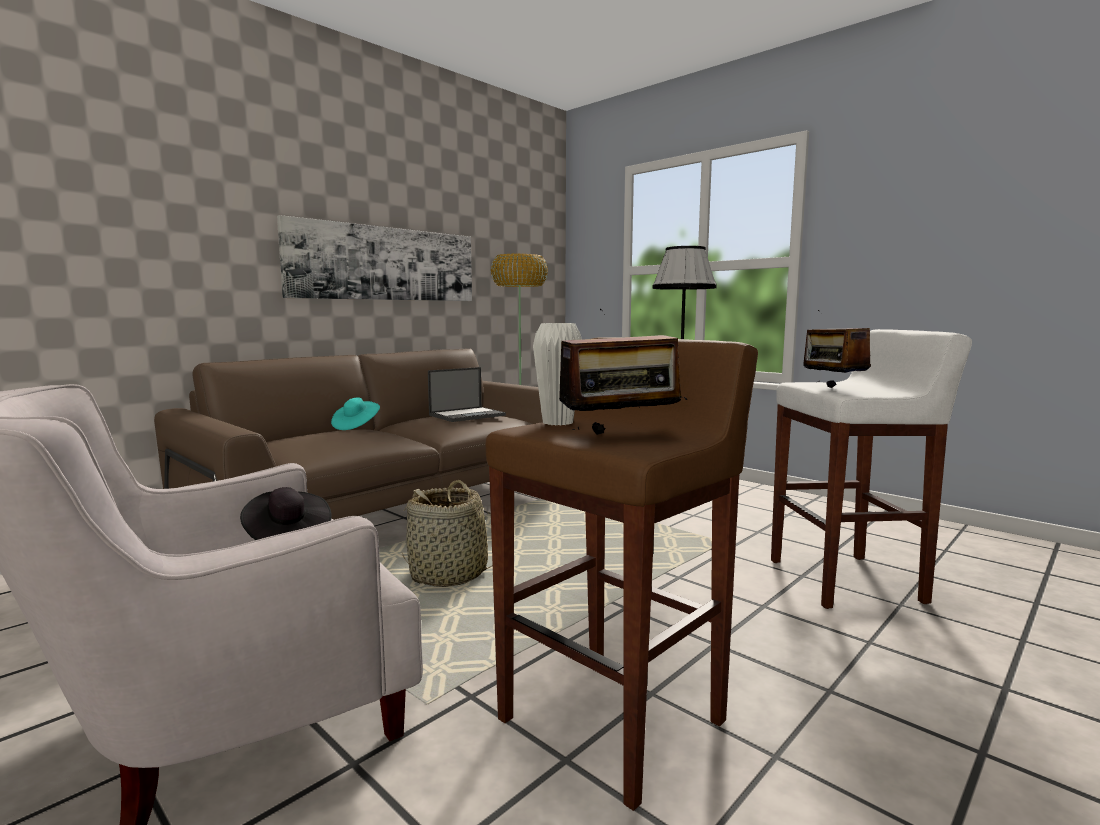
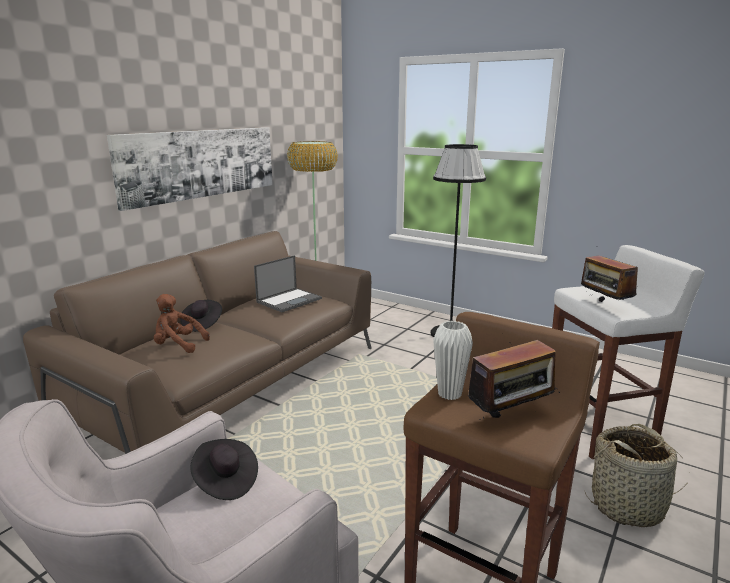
camera: 10 degrees left, 10 degrees up
(317, 438) = (178, 345): none -> brown plush toy
(356, 426) = (202, 324): turquoise hat -> black hat
(449, 574) = (310, 453): basket -> basket (628, 506)

